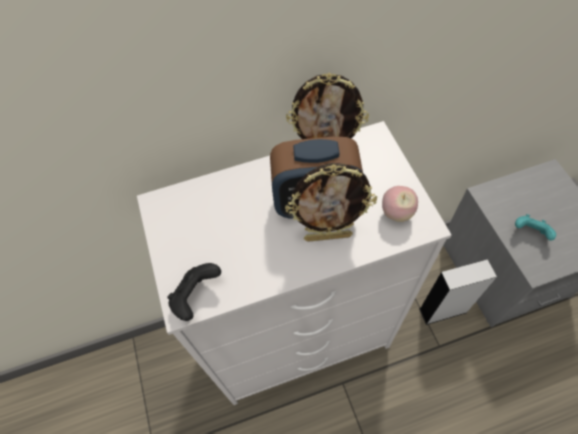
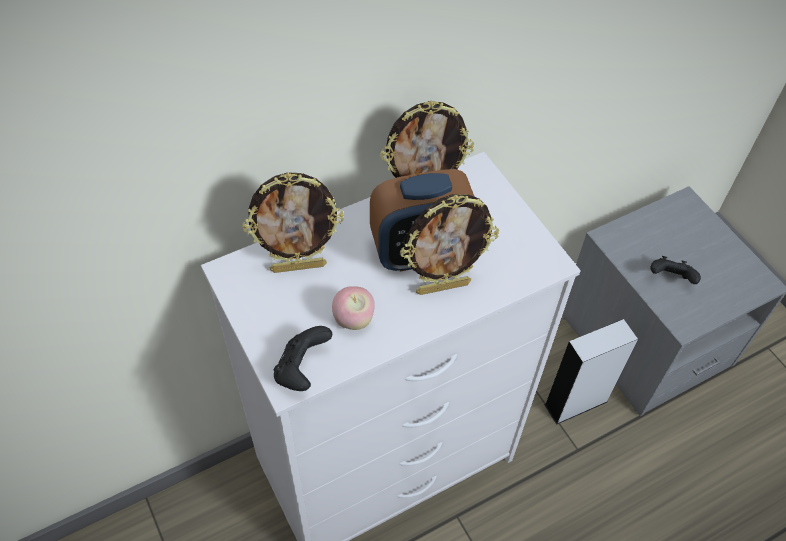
camera: 15 degrees left, 5 degrees down
(212, 205) = (298, 266): none -> picture frame
(396, 213) = (516, 253): apple -> apple (353, 320)
(530, 232) = (670, 278): turquoise game controller -> black game controller

